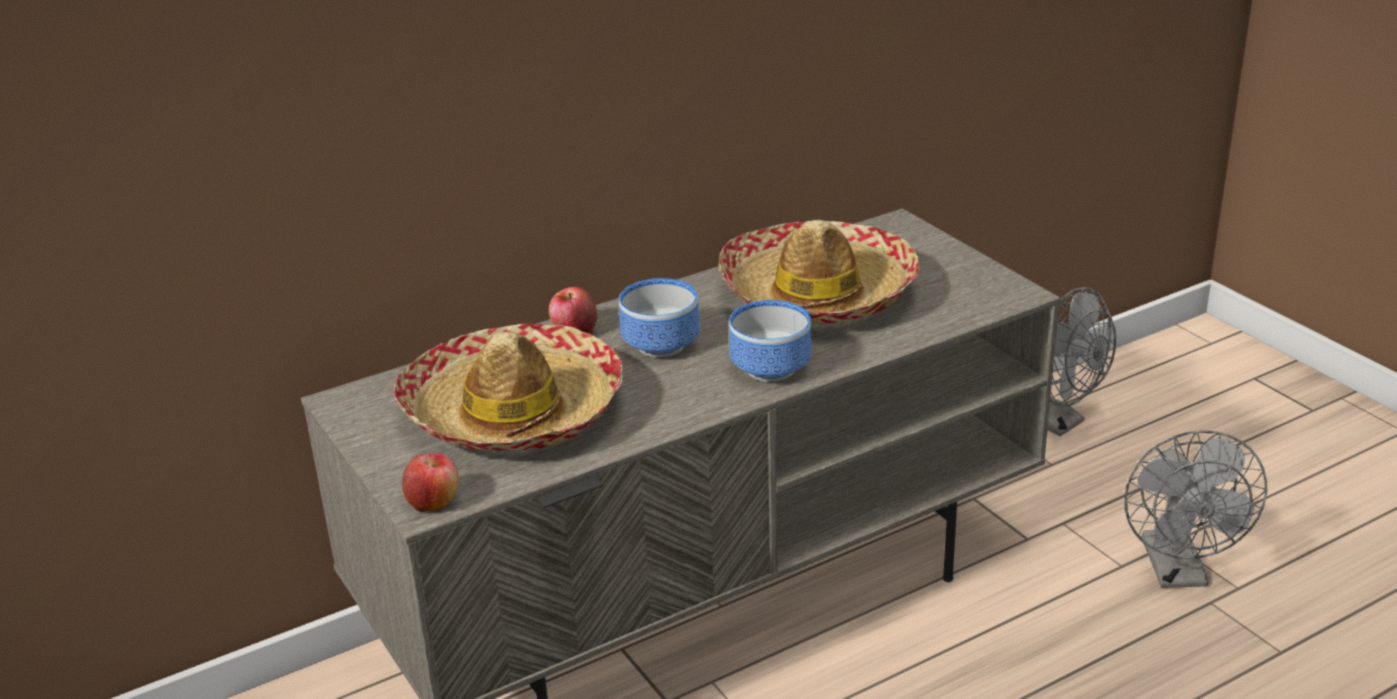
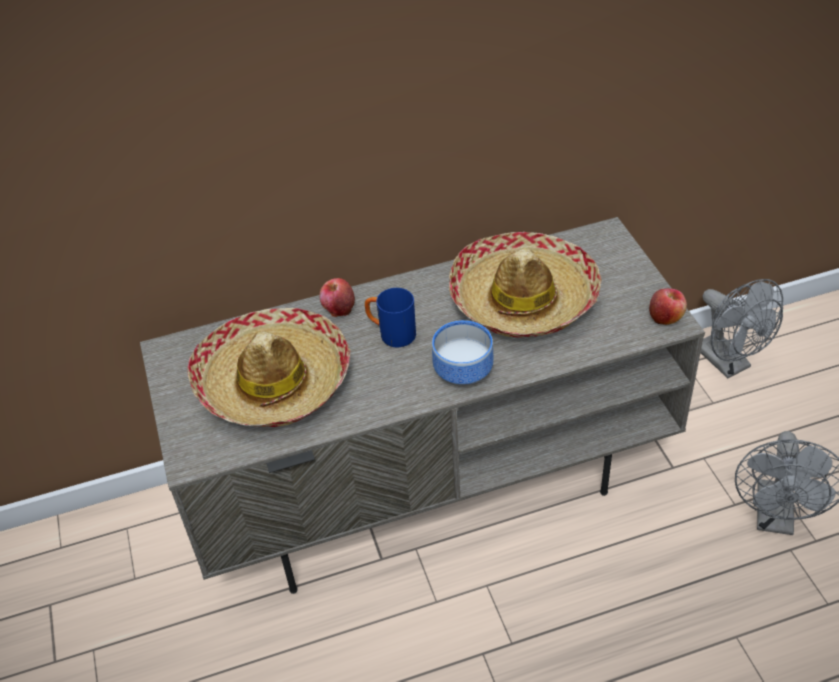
camera: 15 degrees right, 15 degrees up
(433, 501) = (196, 457): apple -> apple (666, 317)
(658, 346) = (391, 334): bowl -> blue mug

